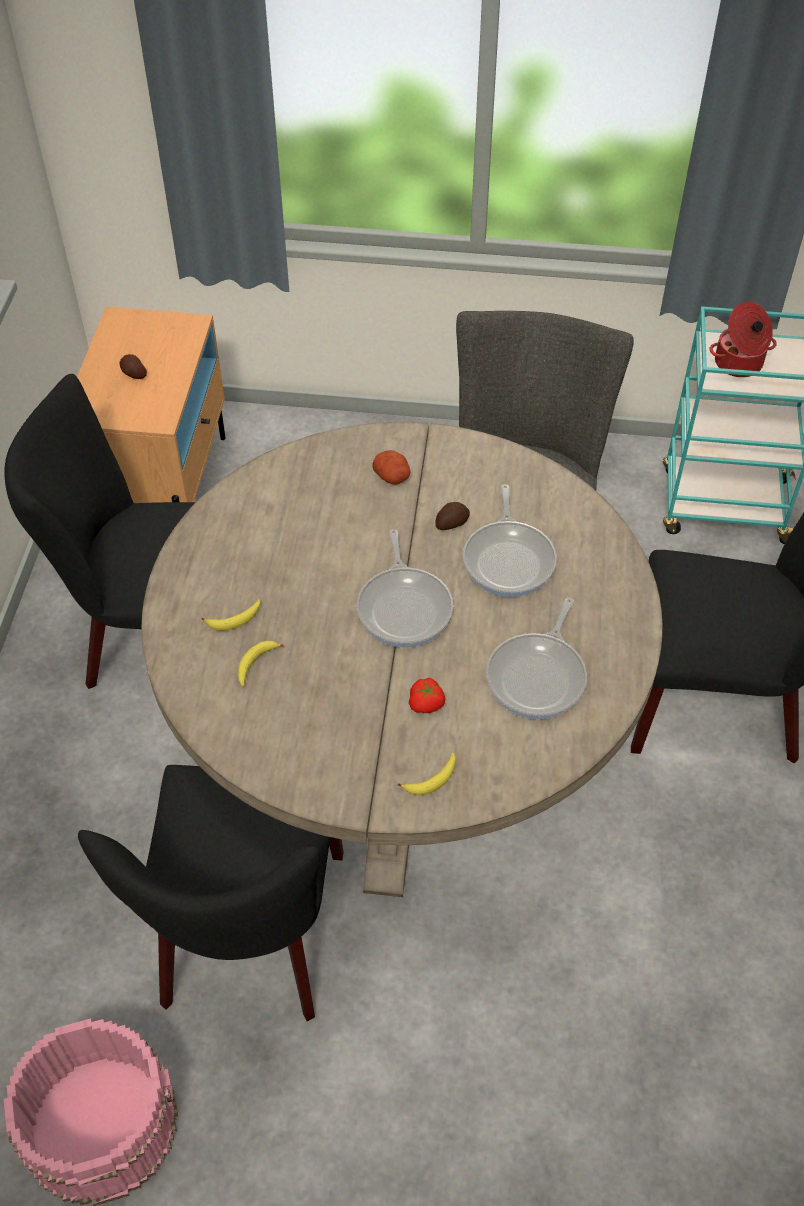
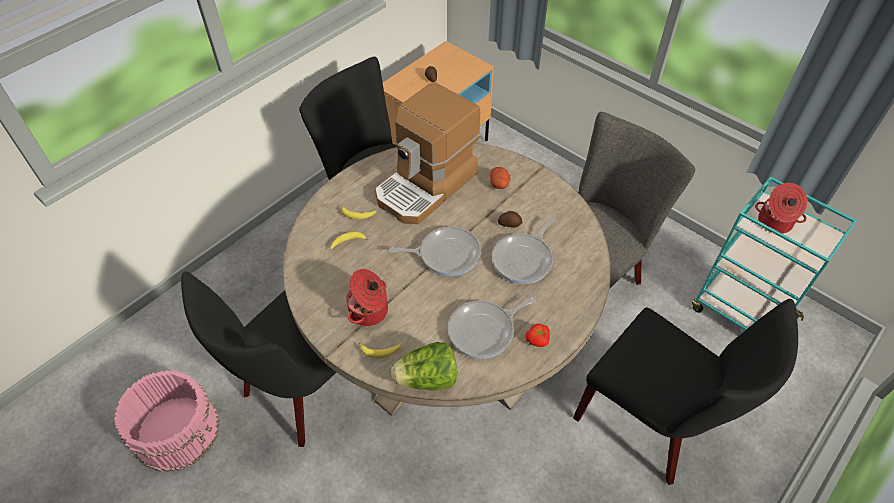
camera: 35 degrees right, 0 degrees up
(297, 530) = (427, 186): none -> coffee machine
(371, 737) = (369, 311): none -> cooking pot
(404, 607) = (446, 254): frying pan -> frying pan turned 120 degrees counterclockwise
(427, 703) = (412, 310): tomato -> tomato (538, 340)
(522, 776) = (427, 379): none -> lettuce

